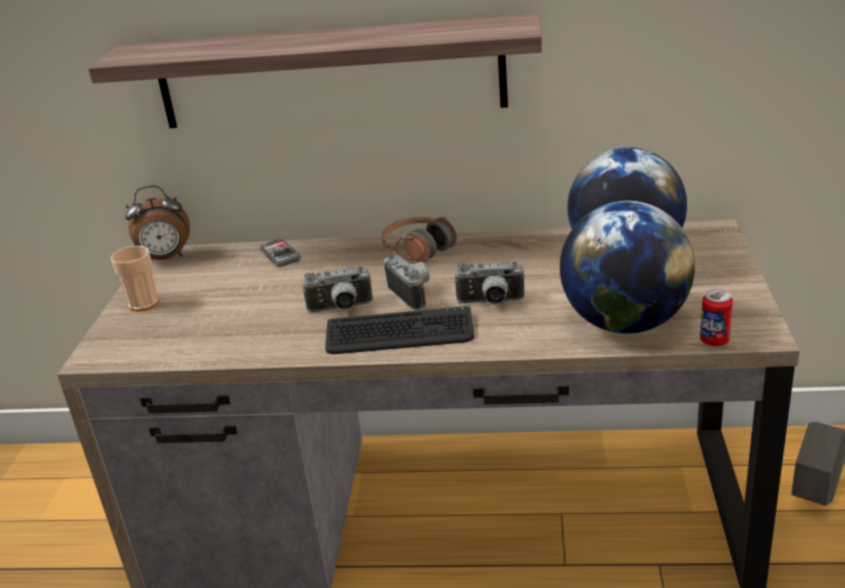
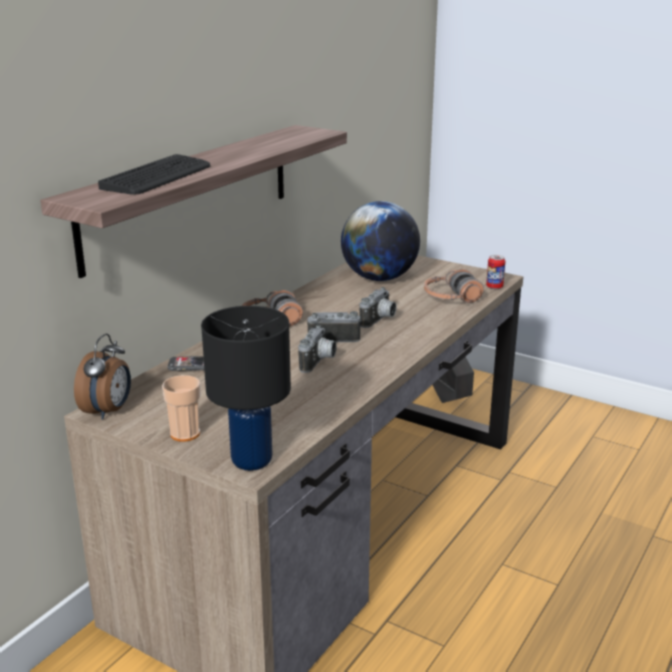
camera: 65 degrees left, 5 degrees down
(105, 352) = (250, 462): none -> black table lamp
(399, 333) = (380, 352): keyboard -> keyboard (158, 177)
(625, 323) = (451, 298): globe -> headphones

